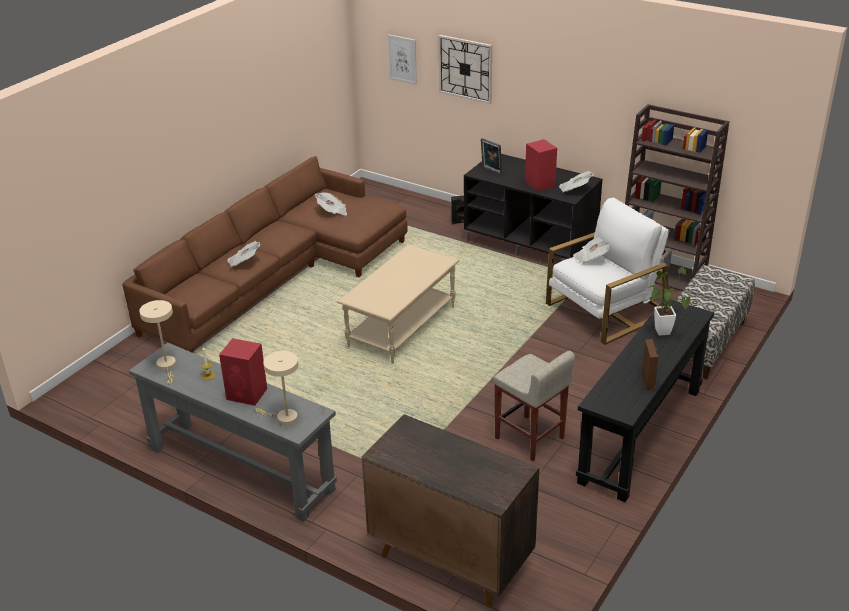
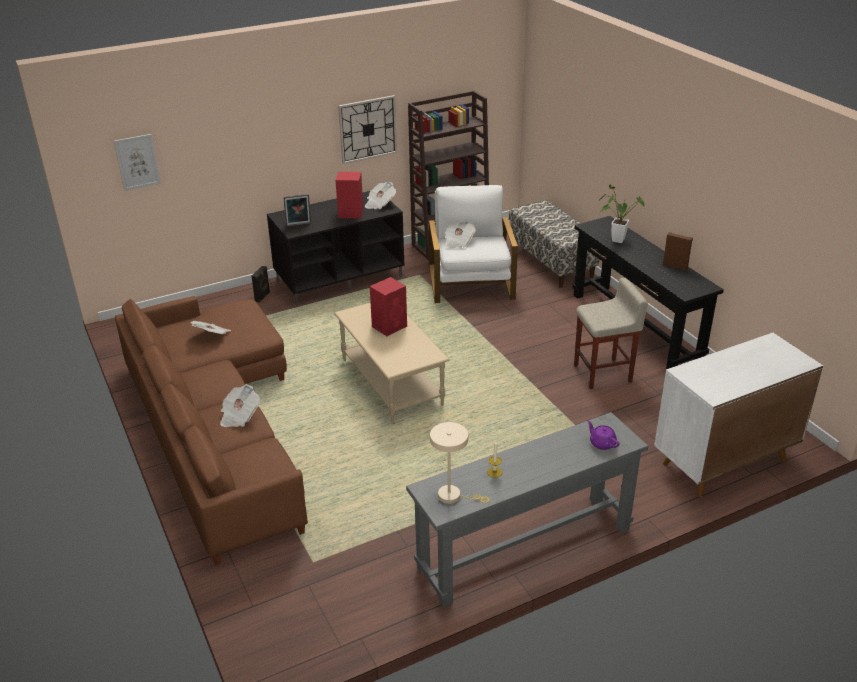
camera: 60 degrees left, 0 degrees up
(247, 394) = (547, 455): red speaker -> red speaker (390, 326)
(283, 417) = (602, 443): beige table lamp -> purple teapot
(449, 560) = (723, 462): brown cabinet -> white cabinet
(465, 68) = (218, 142): wall clock -> wall clock (367, 129)

